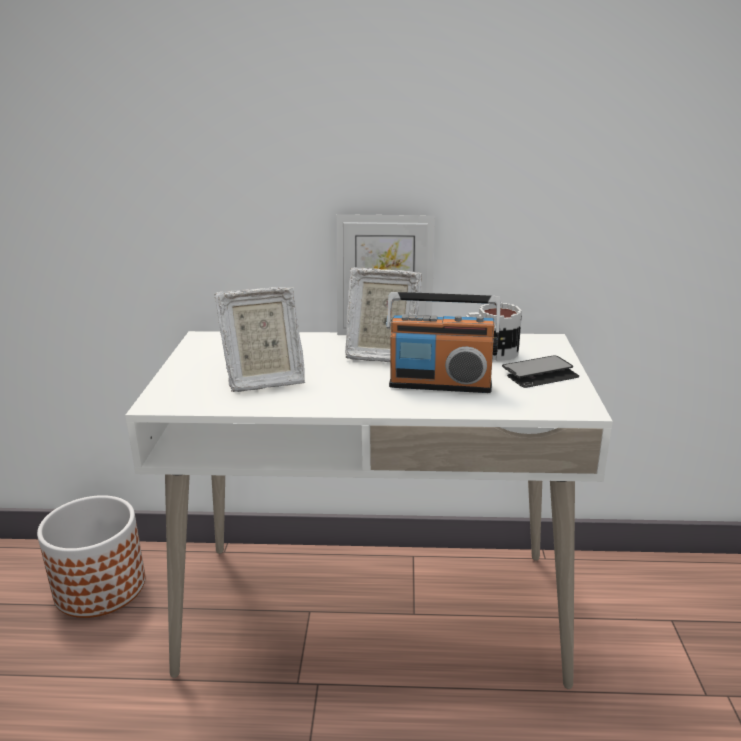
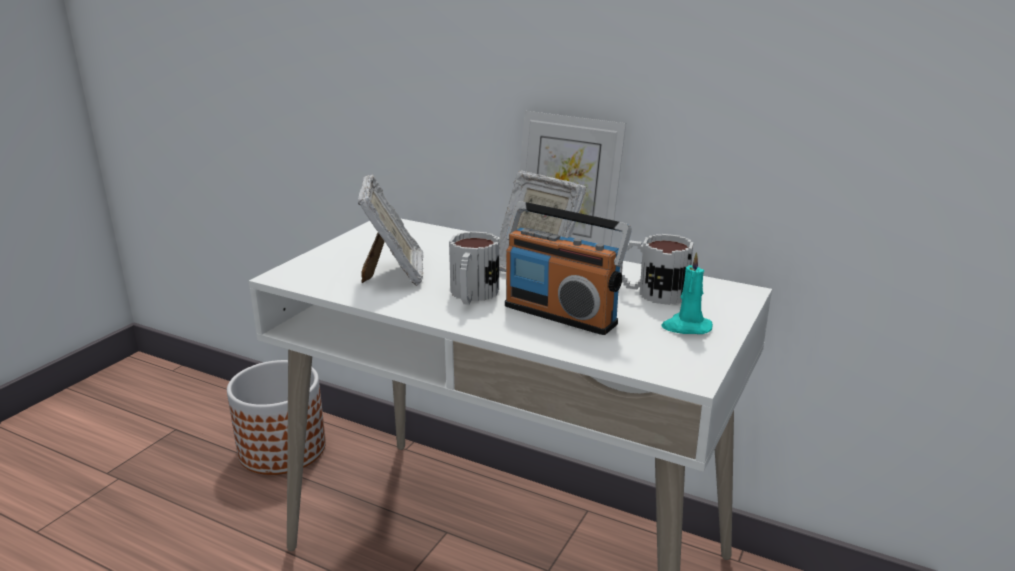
camera: 25 degrees right, 0 degrees up
(263, 380) = (394, 274): picture frame -> picture frame turned 105 degrees counterclockwise
(353, 384) = (472, 295): none -> mug
(540, 374) = (686, 327): phone -> turquoise candle

